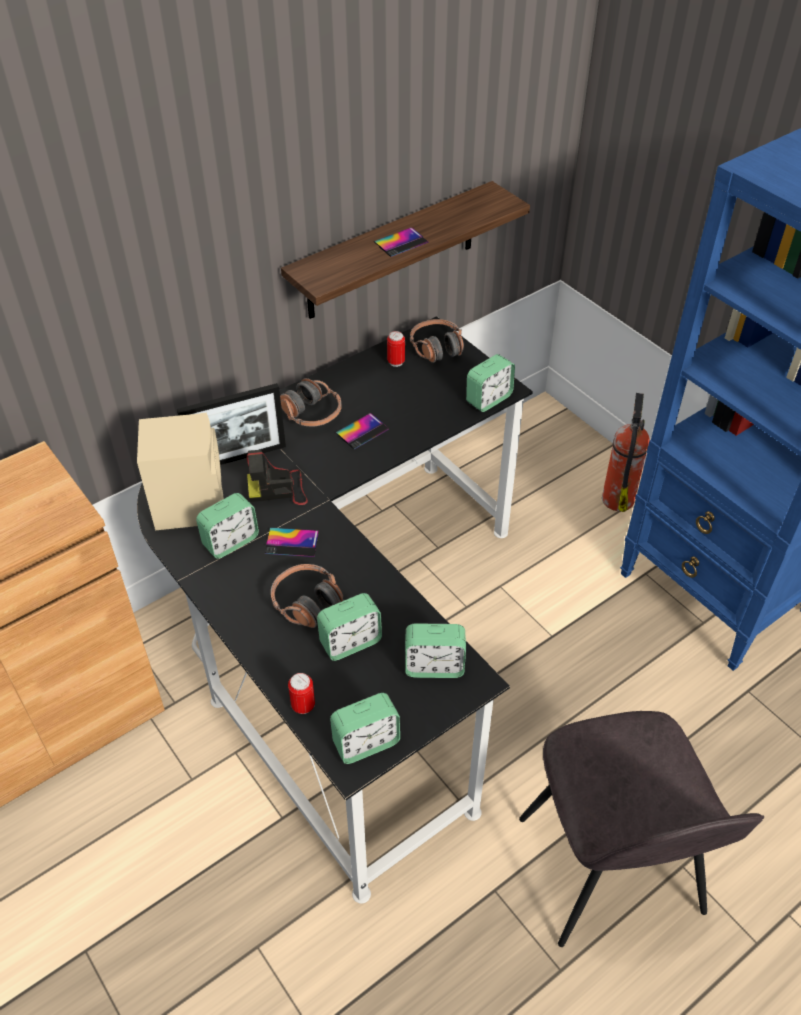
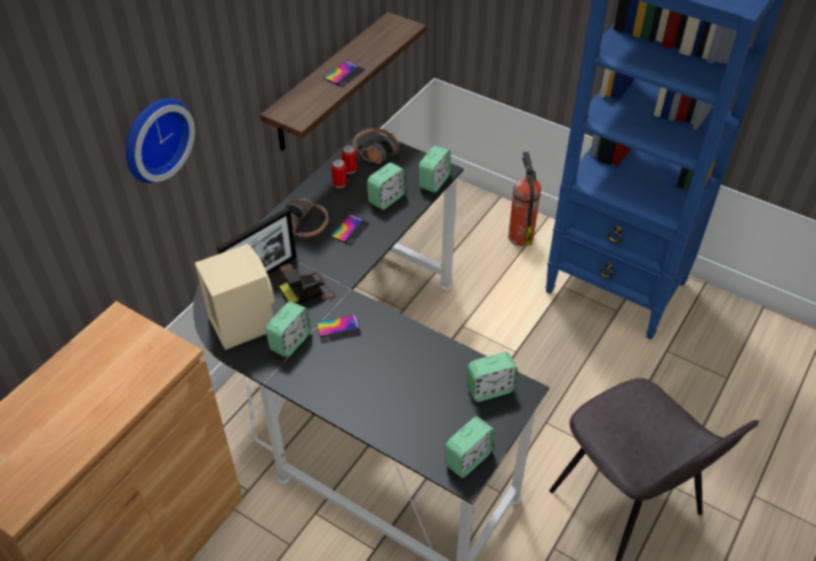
camera: 20 degrees left, 0 degrees up
(119, 262) = (154, 138): none -> wall clock
(303, 706) = (409, 447): can -> can (340, 184)
(307, 602) = (373, 371): headphones -> none
(350, 642) = (420, 390): alarm clock -> alarm clock (386, 199)

